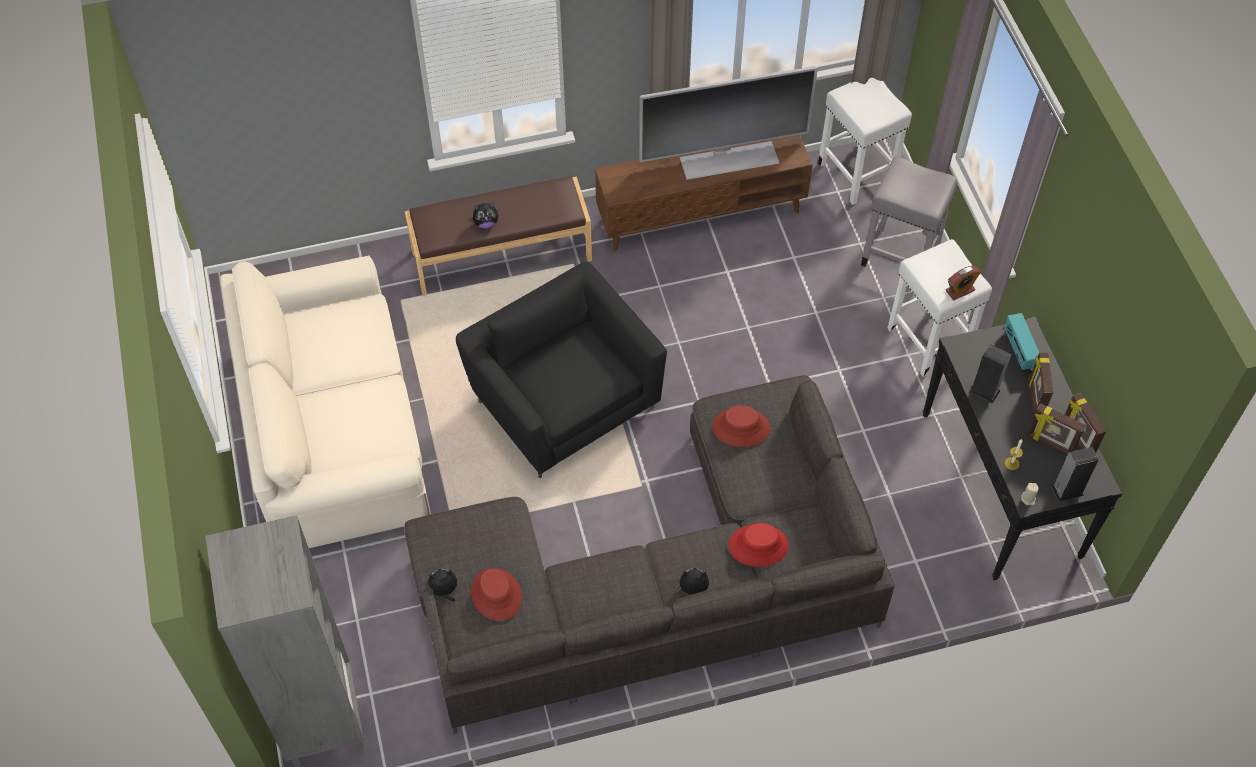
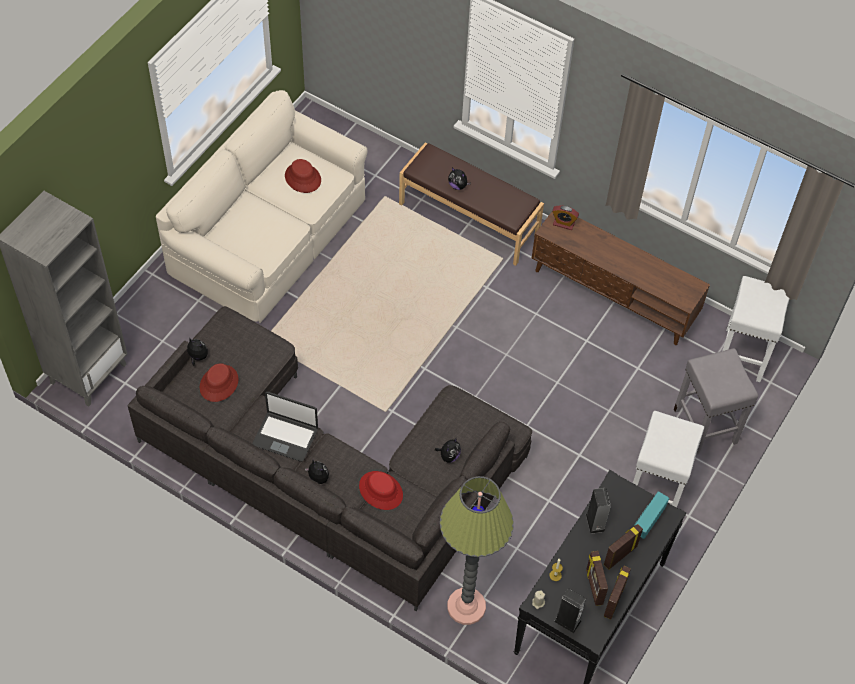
camera: 45 degrees right, 0 degrees up
(563, 401) = (402, 328): black armchair -> none
(617, 581) = (285, 436): none -> laptop
(728, 159) = (641, 267): television -> none
(741, 428) = (453, 421): red hat -> red hat (302, 178)
(774, 461) = (449, 456): none -> plush toy
(912, 581) = (466, 606): none -> floor lamp
(960, 290) = (666, 458): alarm clock -> alarm clock (563, 223)

